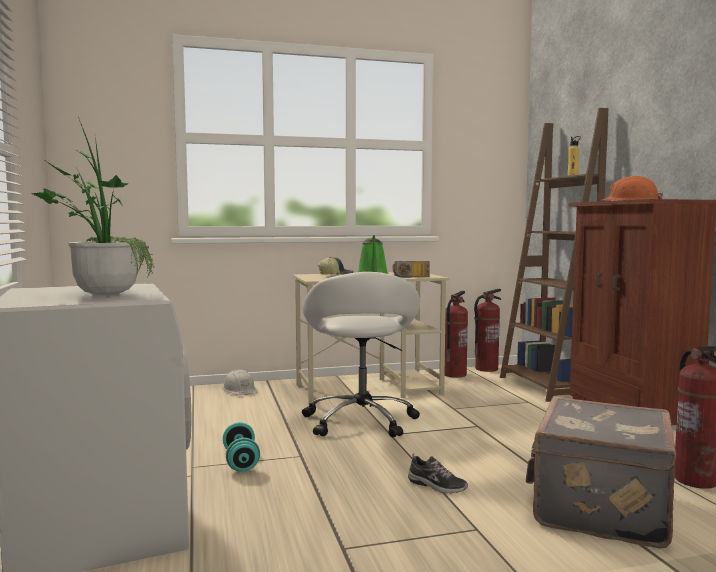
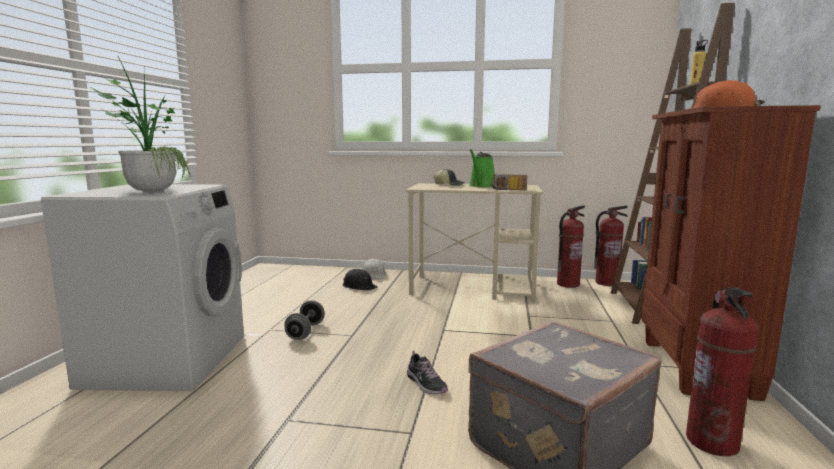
camera: 25 degrees right, 5 degrees up
(239, 404) = (359, 286): none -> black hard hat
(241, 461) = (305, 331): turquoise dumbbell -> grey dumbbell
(361, 422) = (432, 315): white office chair -> none

